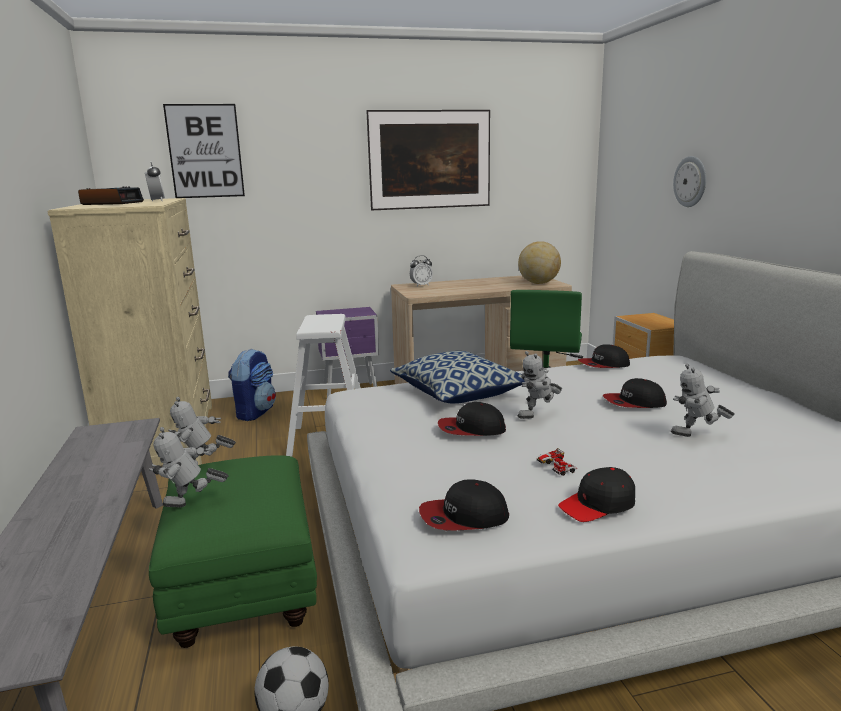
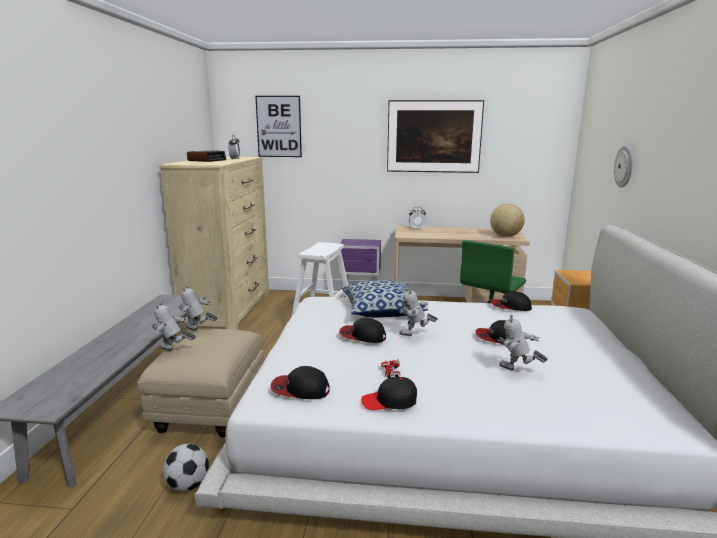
camera: 20 degrees right, 0 degrees up
(244, 590) = (210, 410): green ottoman -> beige ottoman
(255, 412) = (290, 302): backpack -> none

